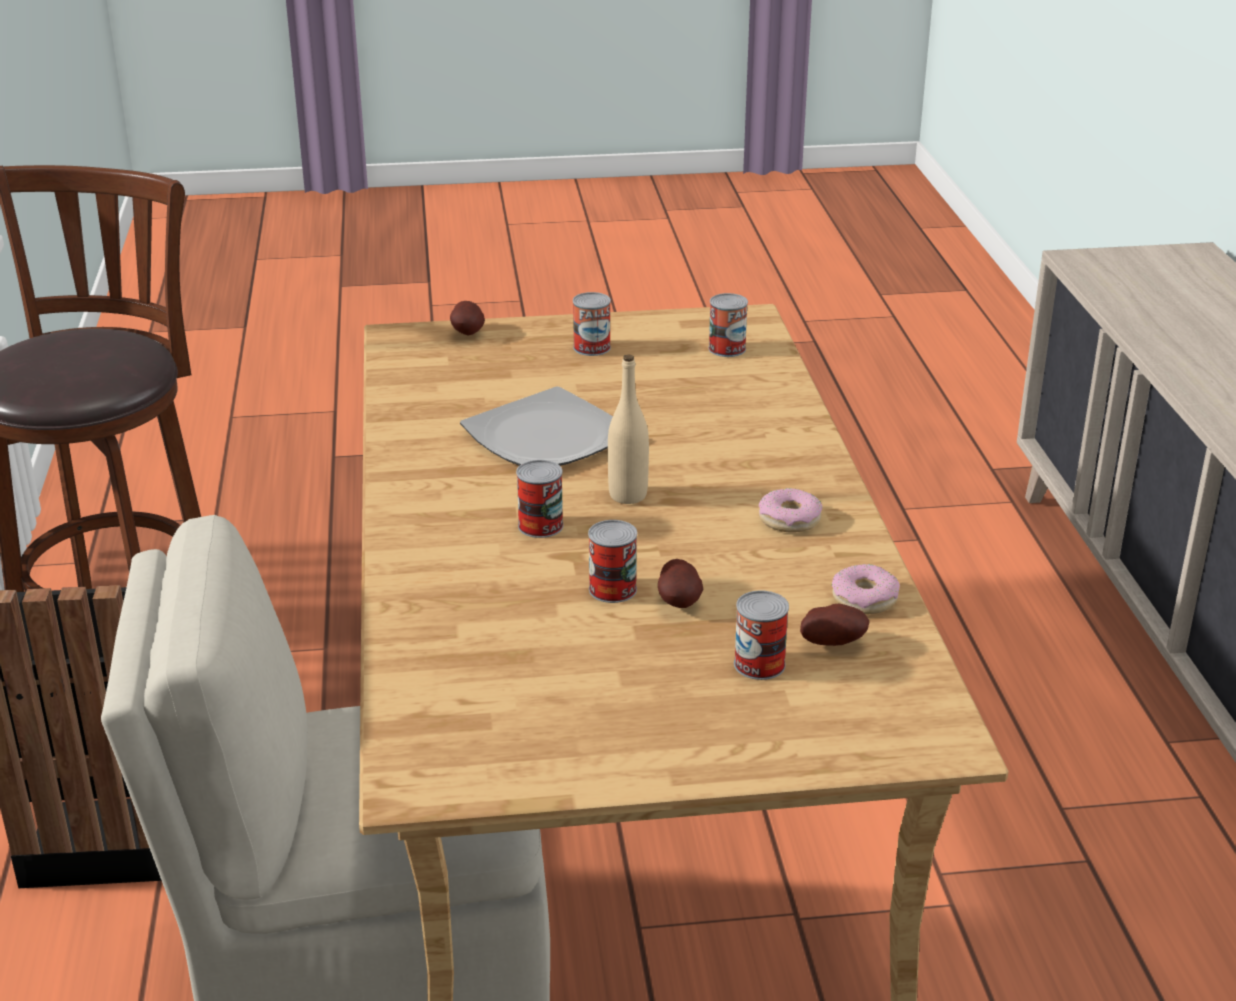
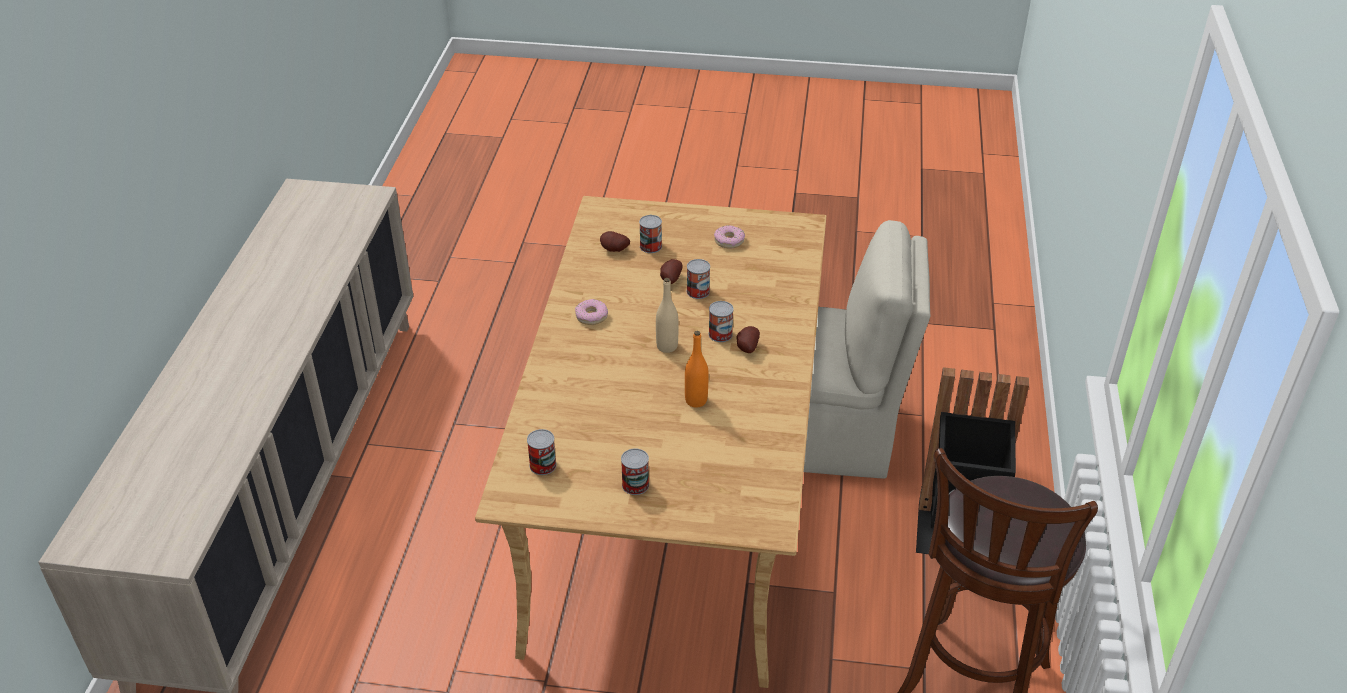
camera: 165 degrees left, 10 degrees up
(468, 333) = (719, 520): potato -> potato (746, 348)
(546, 436) = (696, 400): plate -> orange bottle
(864, 599) = (586, 268): donut -> donut (729, 241)

